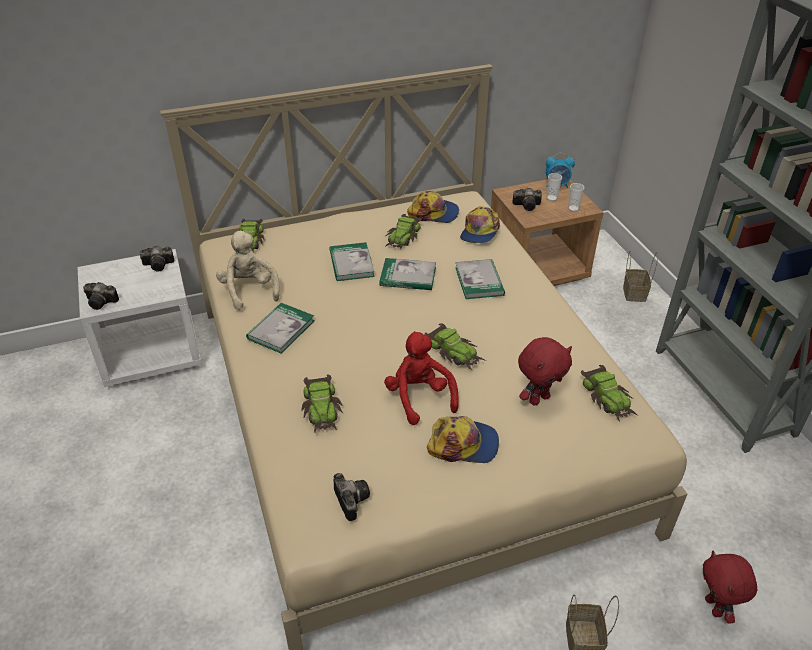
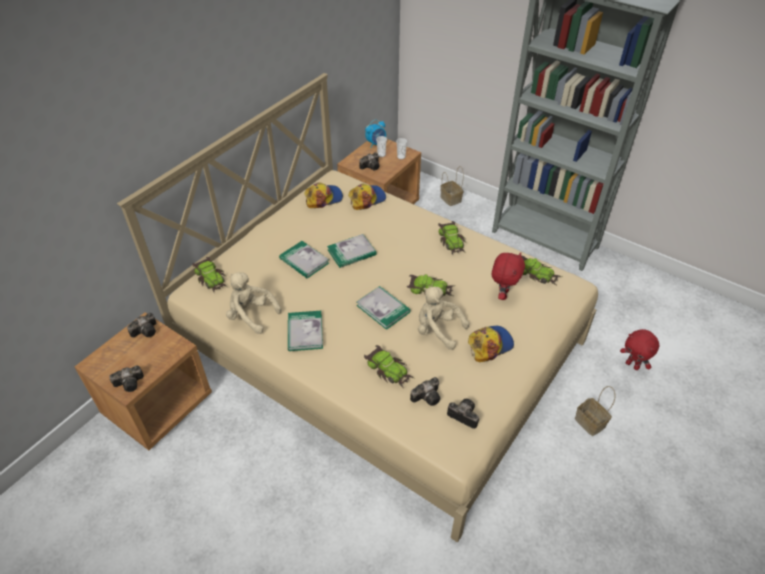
camera: 35 degrees left, 5 degrees up
(152, 353) = (158, 405): white nightstand -> brown nightstand
(333, 457) = (428, 396): none -> camera
(403, 237) = (320, 225): toy car -> toy car (452, 241)
(419, 397) = (437, 330): red plush toy -> beige plush toy
(479, 231) = (367, 199): cap -> cap turned 105 degrees counterclockwise
(479, 281) = (399, 234): book -> book (383, 309)

